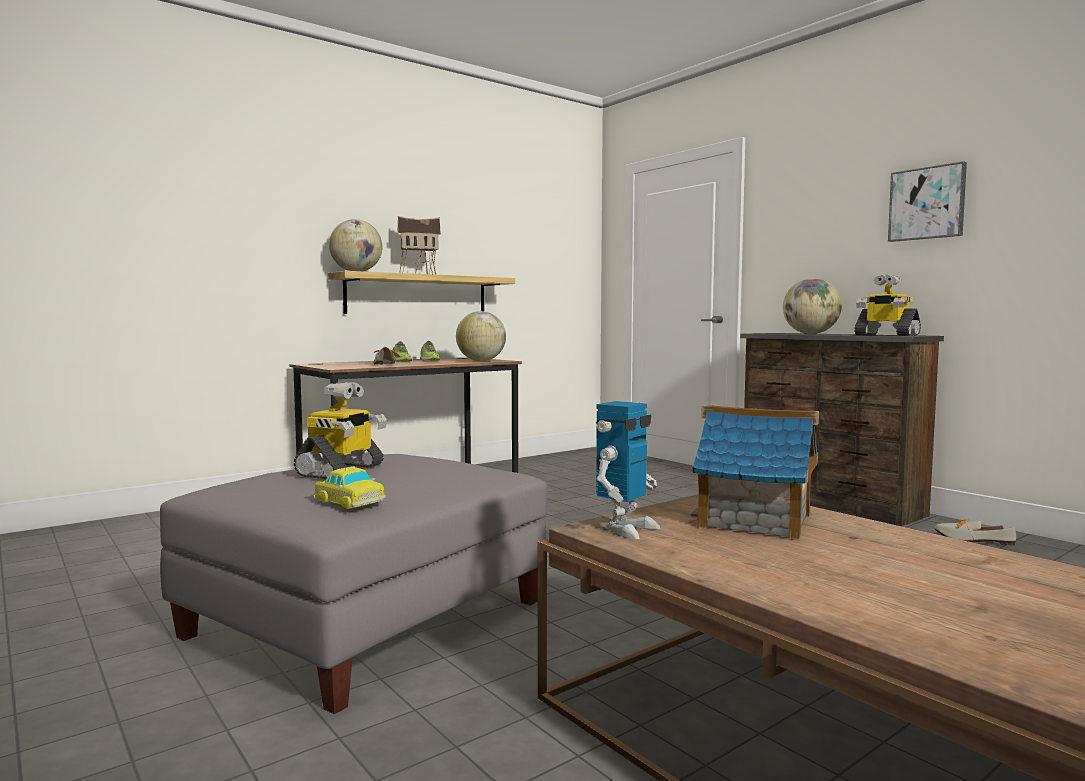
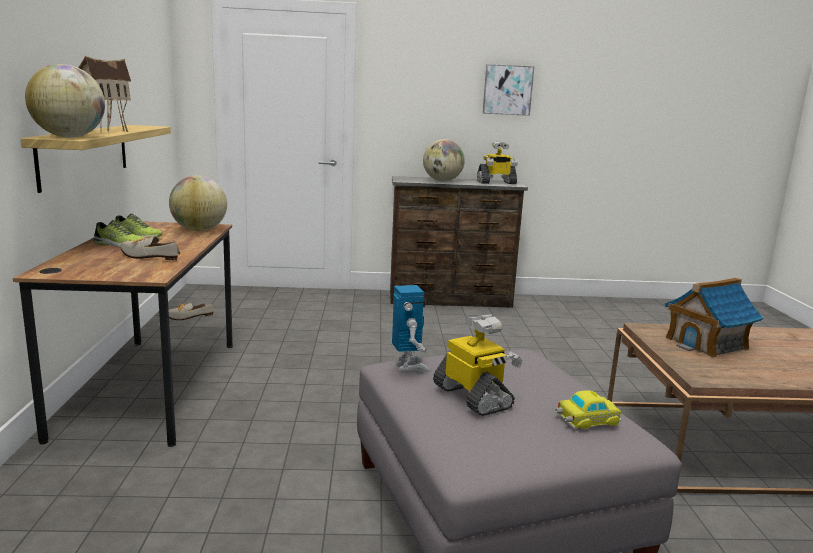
camera: 55 degrees left, 10 degrees up
(626, 529) = (707, 371): toy robot -> toy robot (409, 366)
(968, 539) = (549, 307): shoe -> shoe (185, 317)

